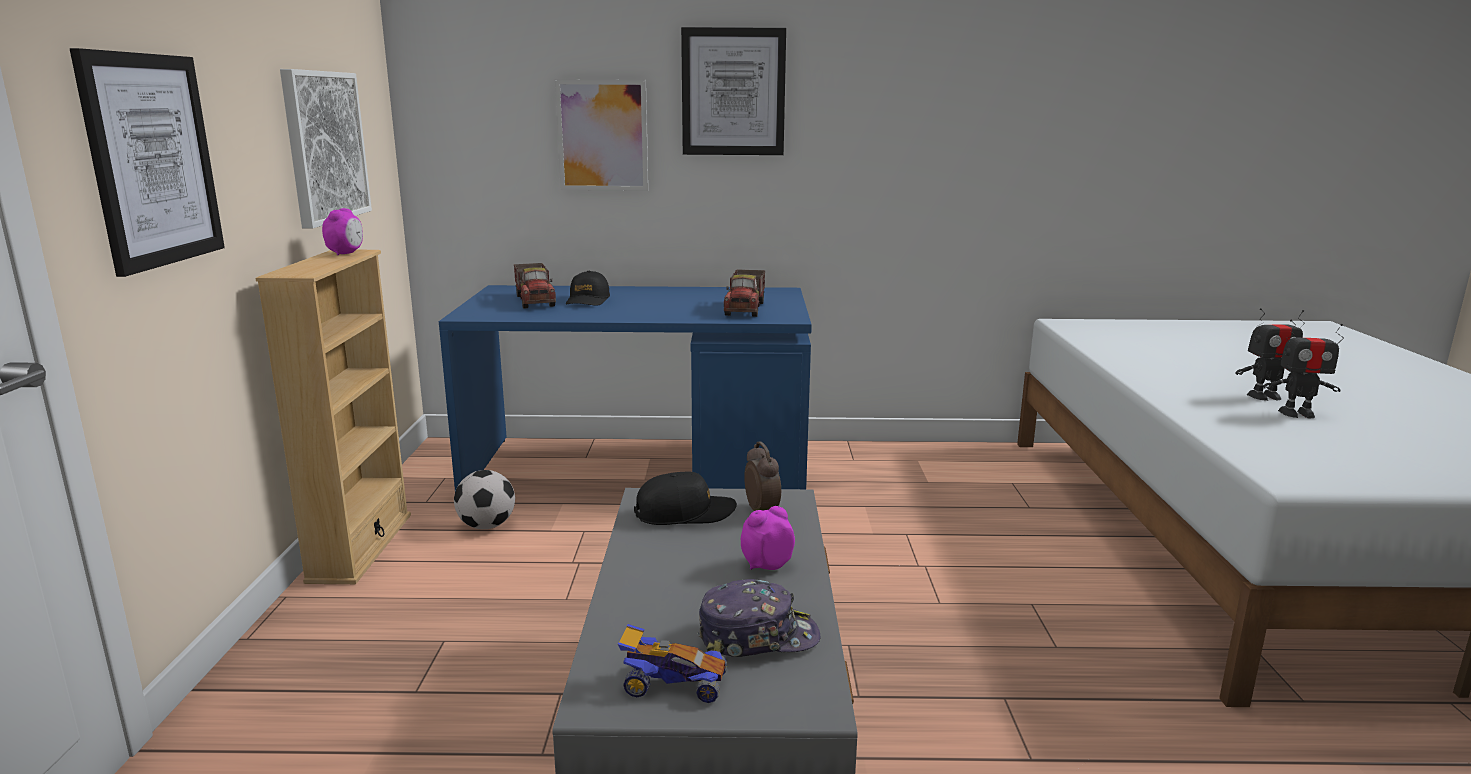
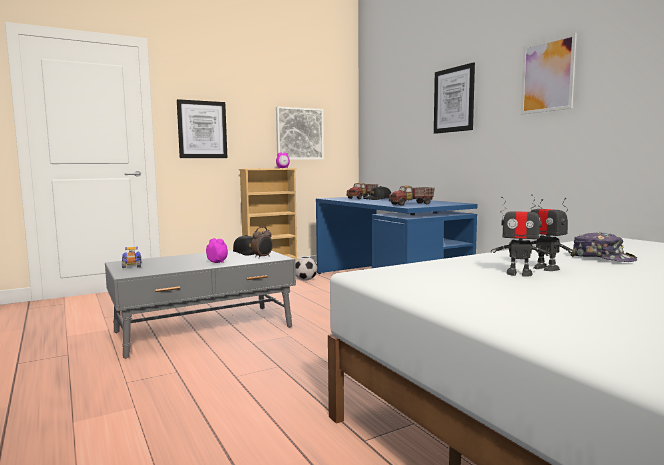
camera: 60 degrees right, 10 degrees down
(602, 135) = (410, 127): picture -> picture (547, 76)
(757, 636) = (165, 267): cap -> cap (602, 258)
(1297, 413) = (519, 274): toy robot -> toy robot turned 45 degrees counterclockwise

